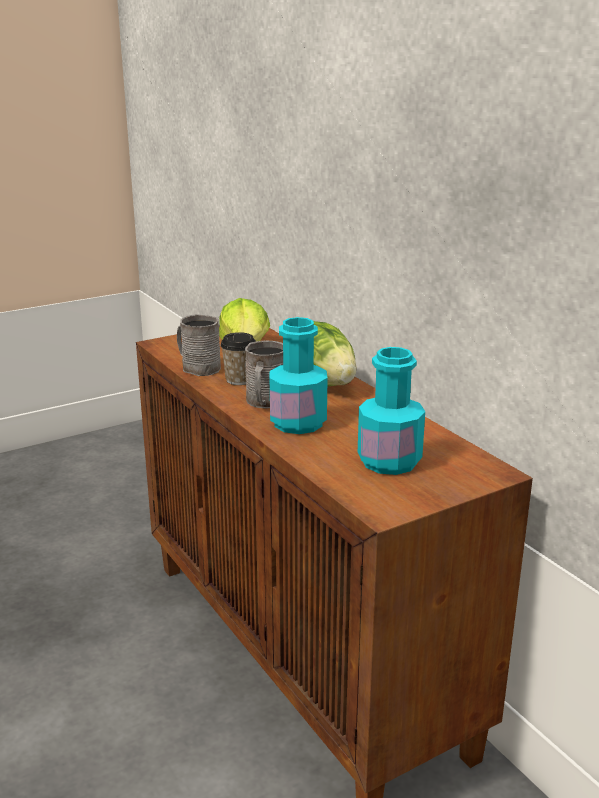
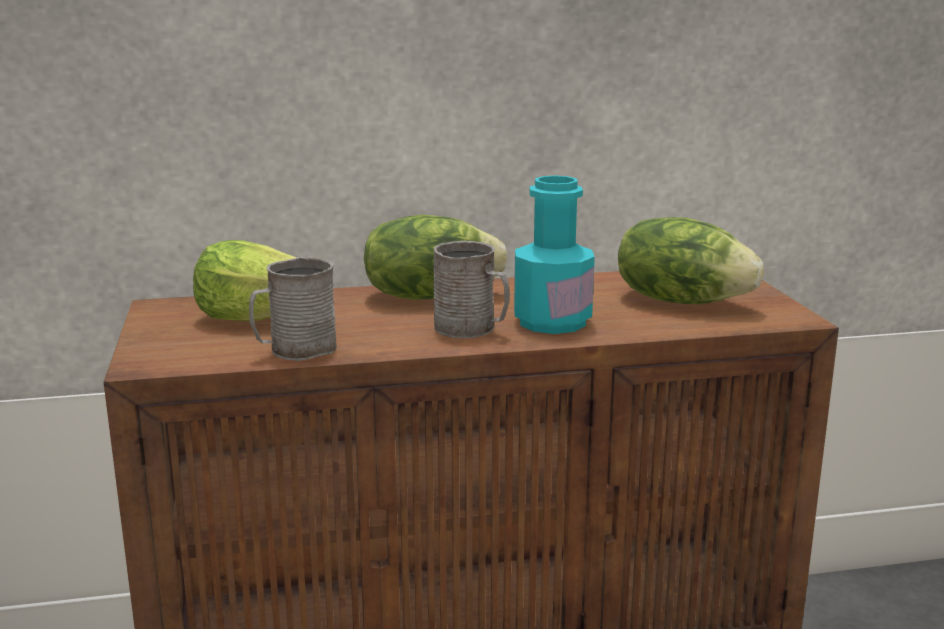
camera: 70 degrees left, 5 degrees down
(239, 380) = (376, 333): cup -> none
(389, 461) = (681, 300): turquoise bottle -> lettuce

